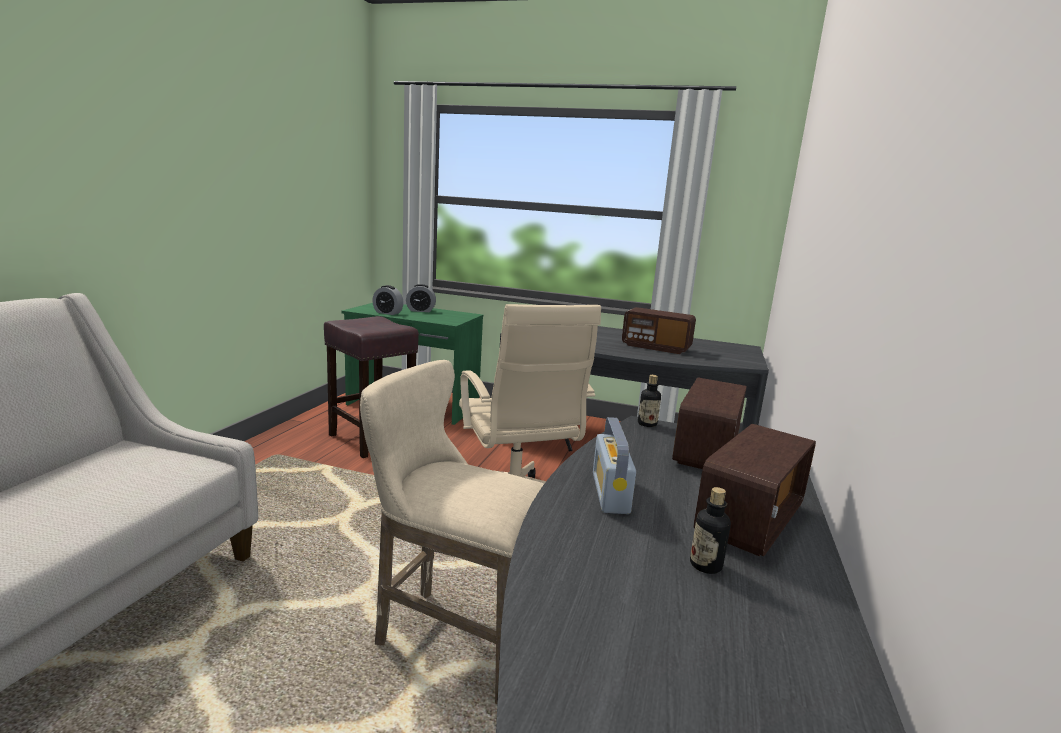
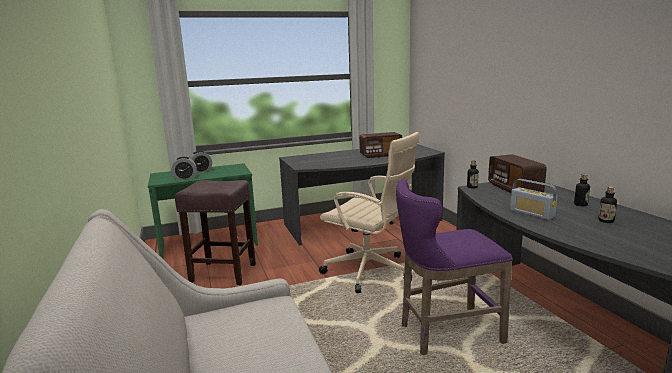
camera: 35 degrees left, 0 degrees up
(453, 637) = (445, 333): beige stool -> purple stool
(749, 520) = (580, 204): radio -> bottle

